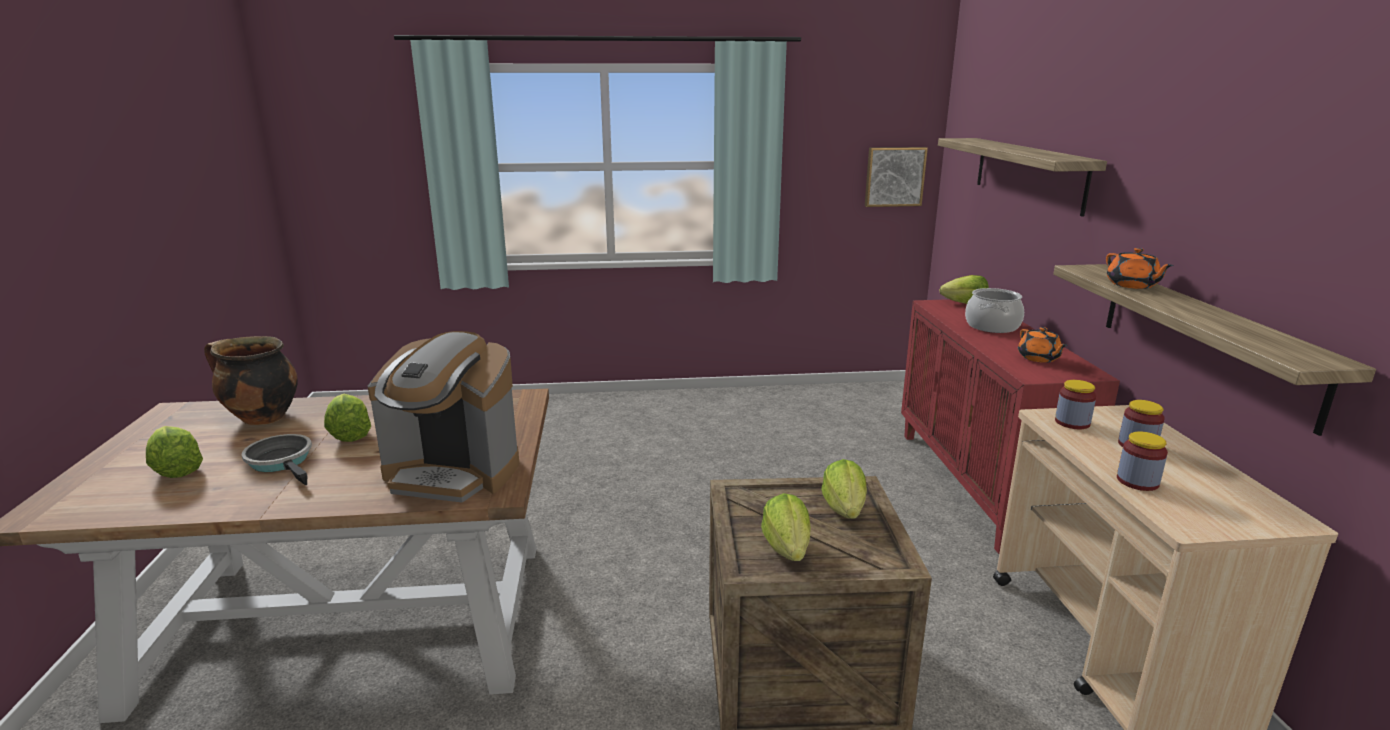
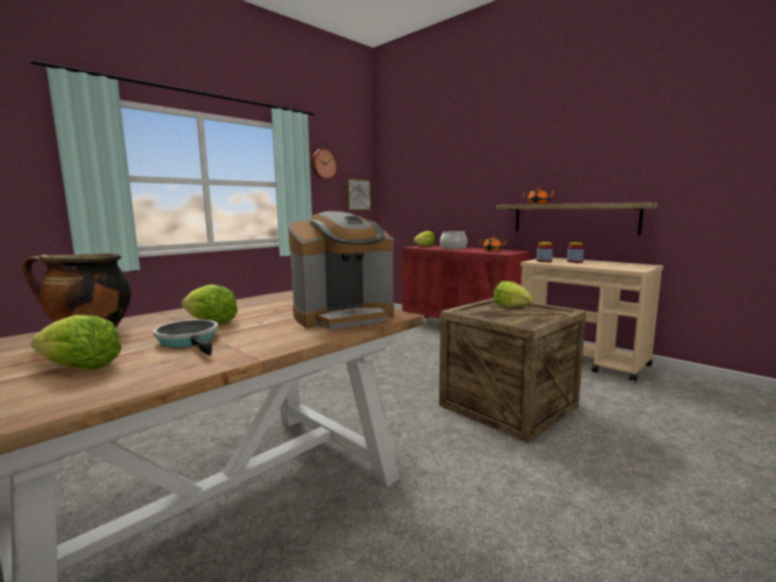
camera: 40 degrees left, 10 degrees down
(282, 462) = (190, 341): frying pan -> frying pan turned 45 degrees clockwise
(787, 548) = (524, 318): lettuce -> none
(822, 124) = (323, 164): none -> wall clock
(1028, 173) = (446, 178): shelf -> none
(1137, 481) = (599, 266): jar -> none

